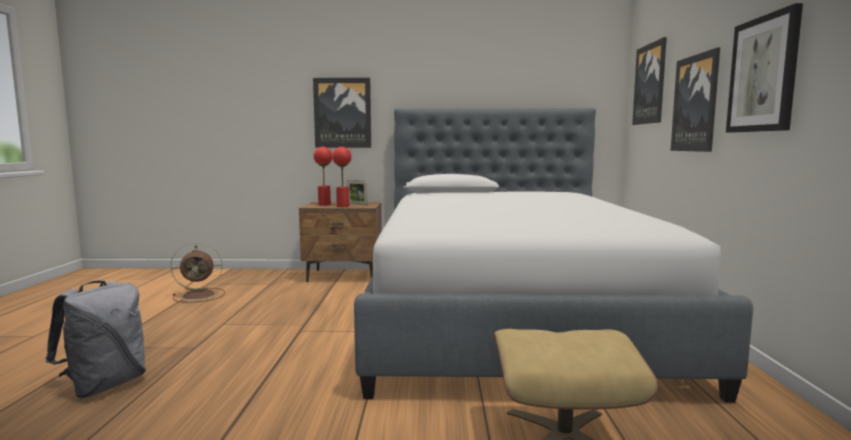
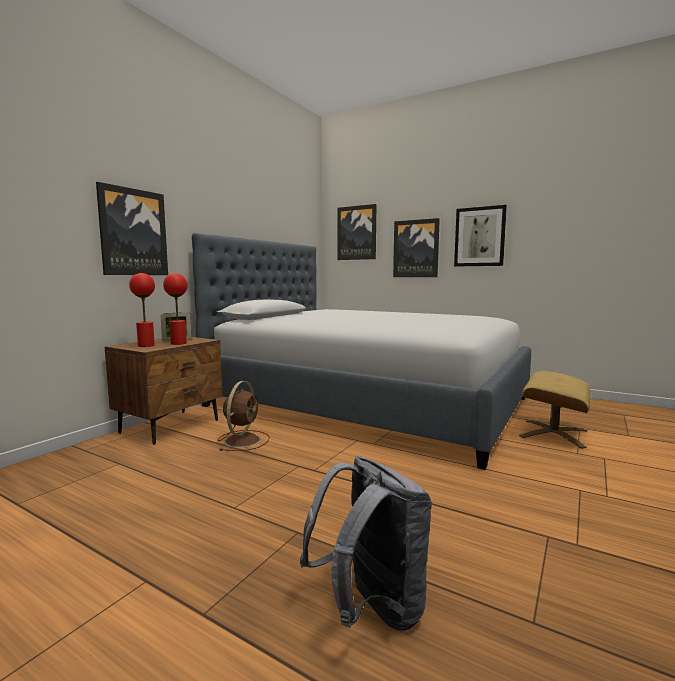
camera: 60 degrees left, 0 degrees up
(200, 295) = (72, 513): brown fan -> brown fan (243, 440)

